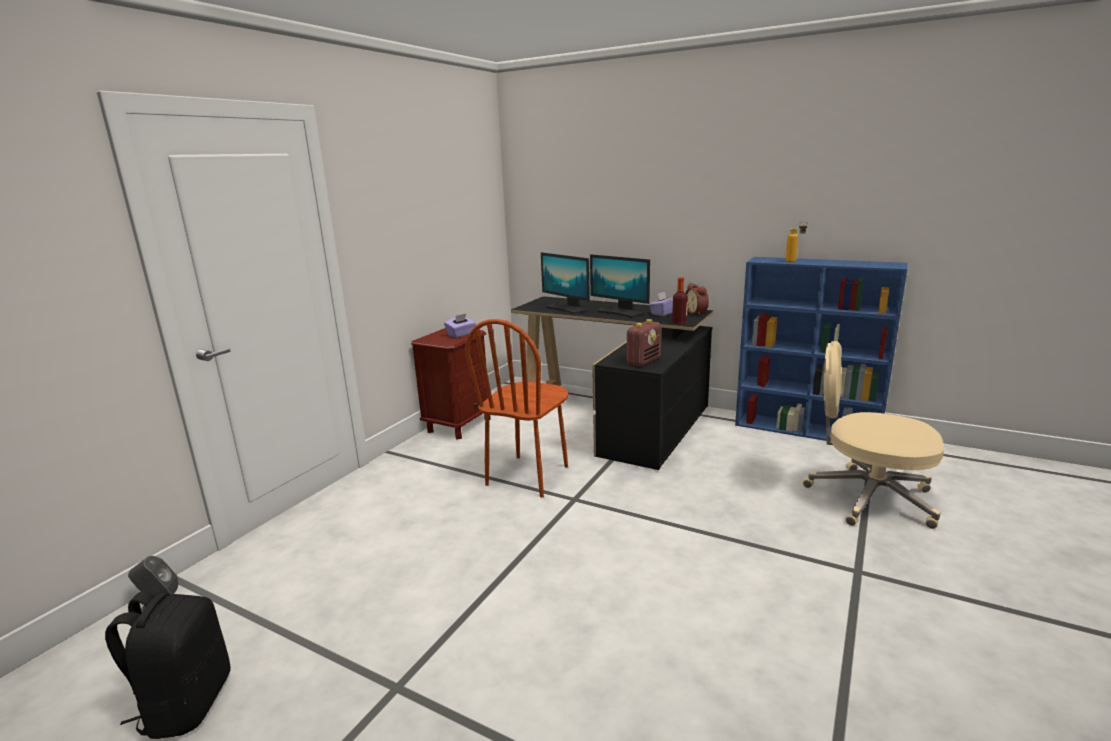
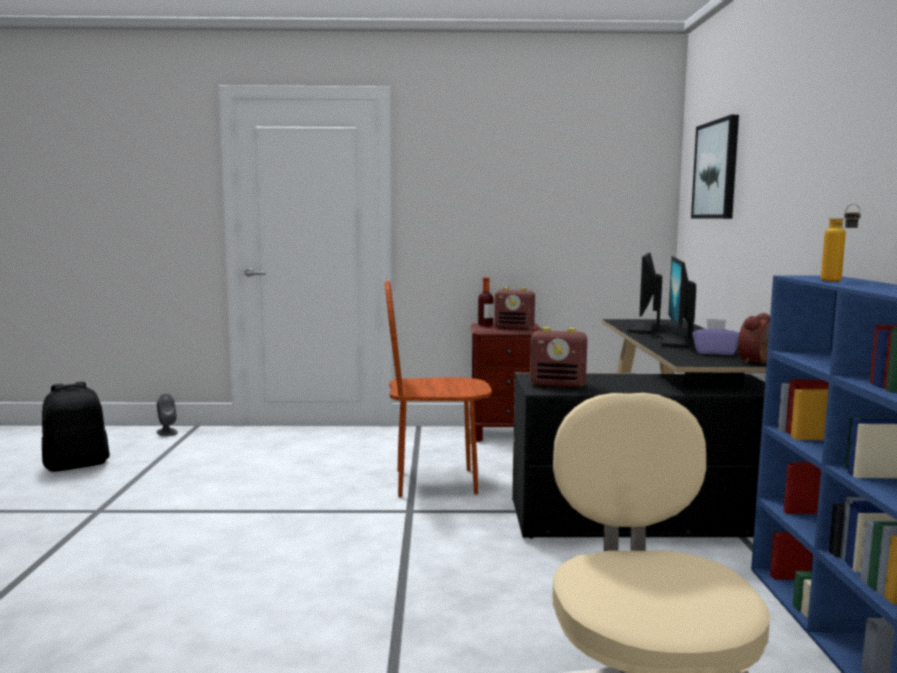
camera: 60 degrees right, 10 degrees down
(461, 334) = (514, 328): purple tissue box -> radio
(575, 187) = (716, 170): none -> picture
(679, 322) = (683, 360): bottle -> bottle (485, 325)

